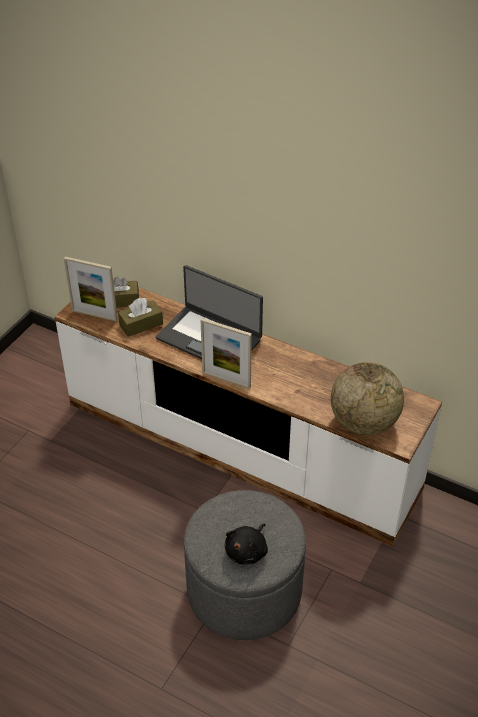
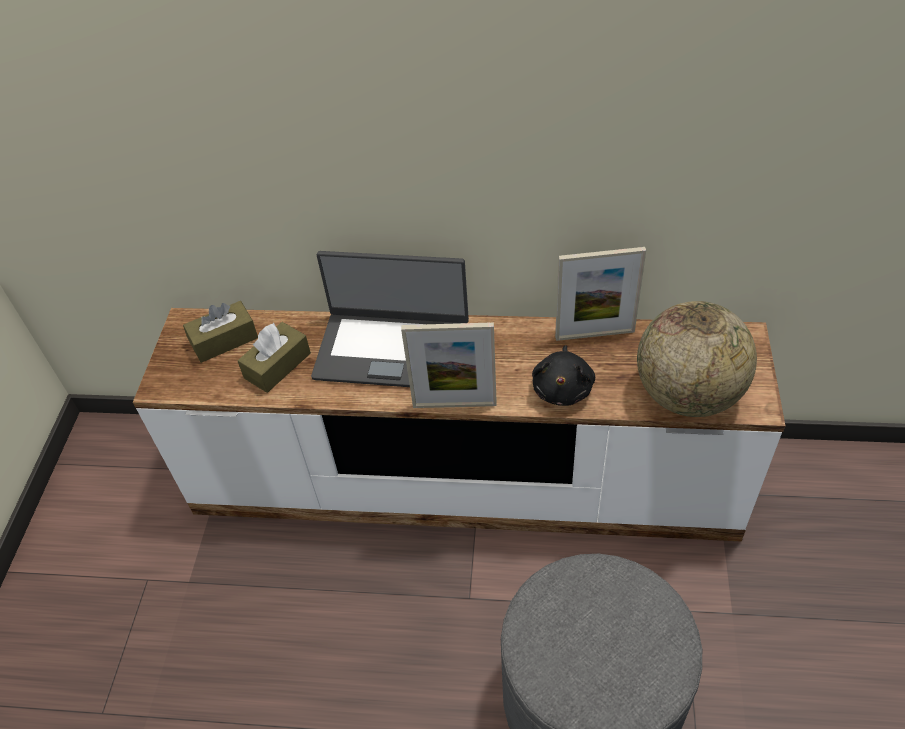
camera: 20 degrees left, 5 degrees up
(94, 315) = (196, 377): picture frame -> picture frame (594, 334)
(247, 551) = (622, 665): black plush toy -> black plush toy (563, 388)

